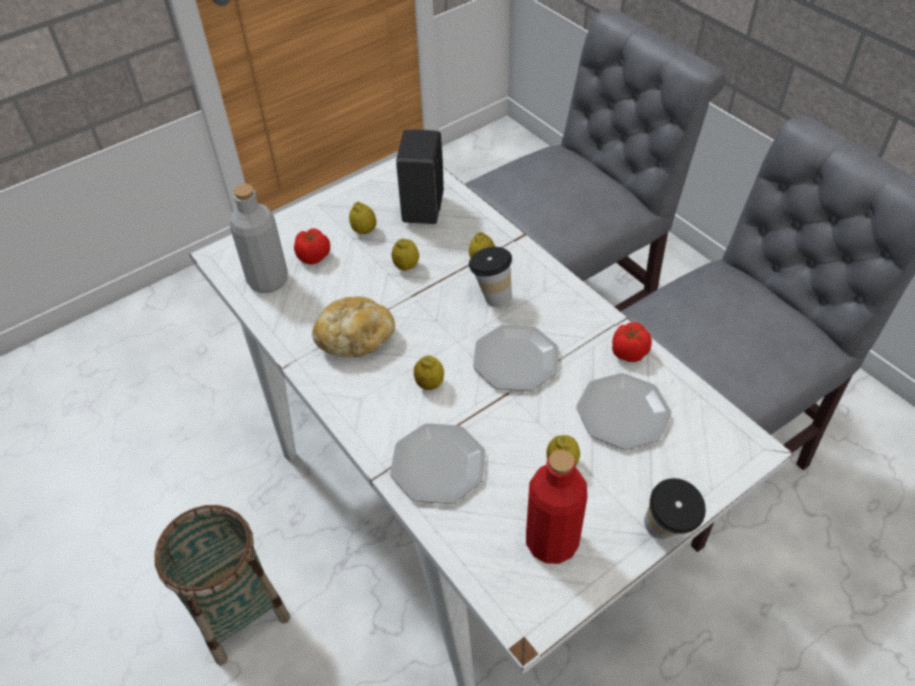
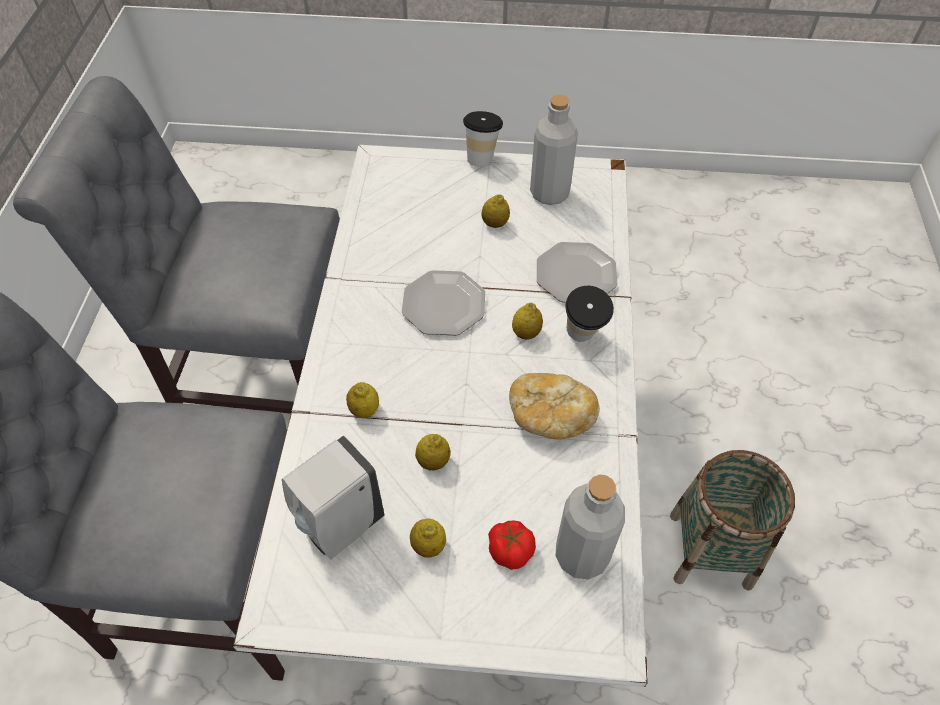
camera: 140 degrees left, 5 degrees up
(423, 208) = (339, 527): black soap dispenser -> white soap dispenser
(491, 296) = (397, 370): cup -> cup (582, 338)
(551, 542) = (549, 193): red bottle -> grey bottle
(622, 412) = (419, 224): plate -> none
(628, 352) = (362, 254): tomato -> none

